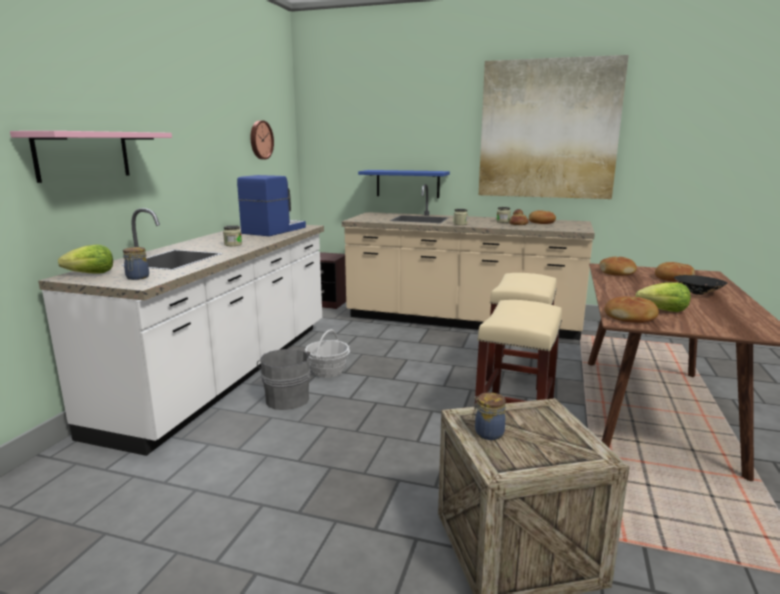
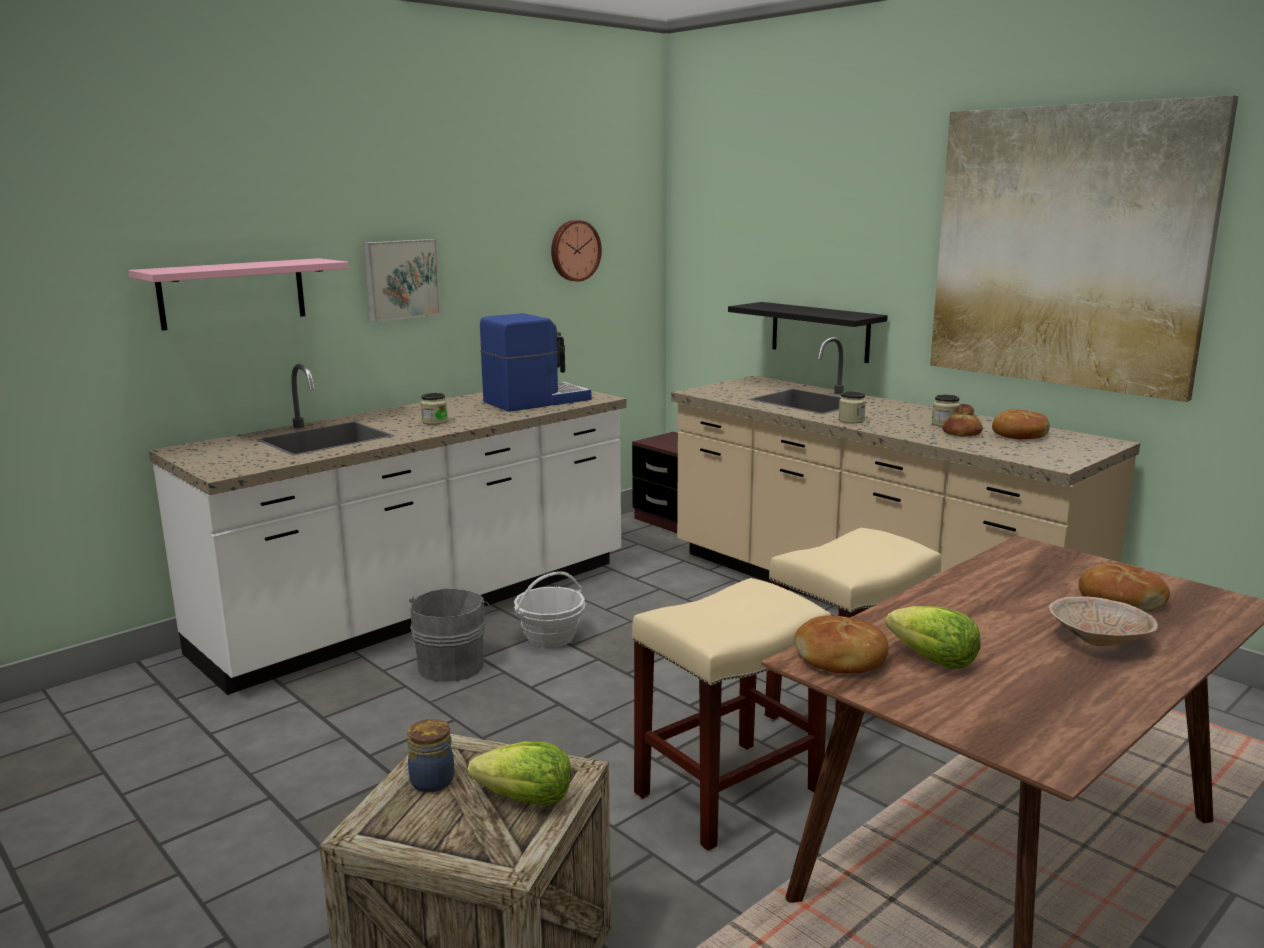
camera: 30 degrees right, 0 degrees up
(91, 274) = (206, 449): lettuce -> lettuce (526, 800)
(137, 278) = (236, 462): jar -> none
(180, 152) = (400, 279): none -> picture
(407, 183) = (820, 332): blue shelf -> black shelf
(617, 272) = (1027, 565): bread -> none
(698, 293) = (1099, 641): black bowl -> beige bowl

